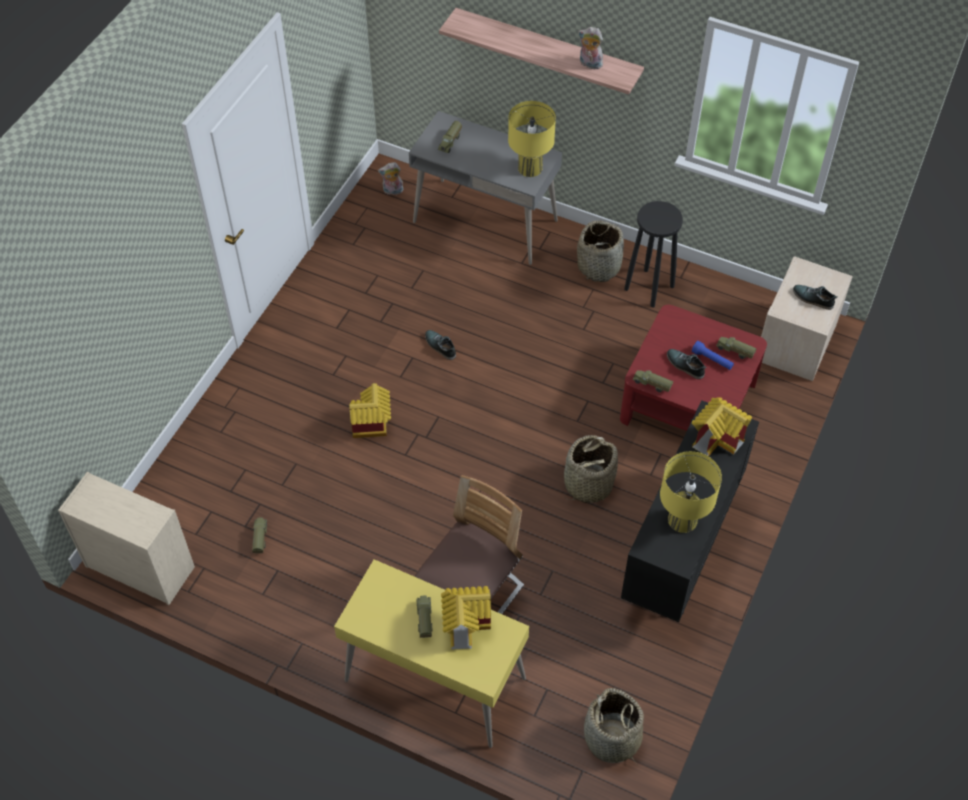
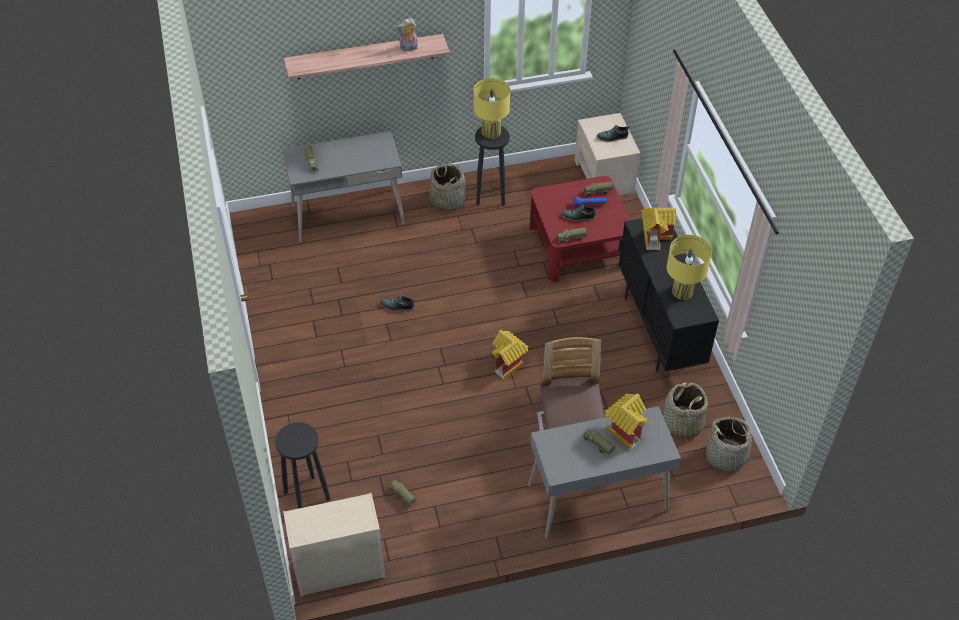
camera: 40 degrees left, 5 degrees down
(180, 476) = (306, 495): none -> black stool
(372, 427) = (404, 381): toy house -> toy house (508, 365)
(392, 191) = (265, 231): plush toy -> none
(434, 680) = (597, 498): yellow desk -> grey desk
(530, 168) = (381, 151): yellow table lamp -> yellow table lamp (491, 132)
(588, 484) = (570, 328): basket -> basket (682, 424)

